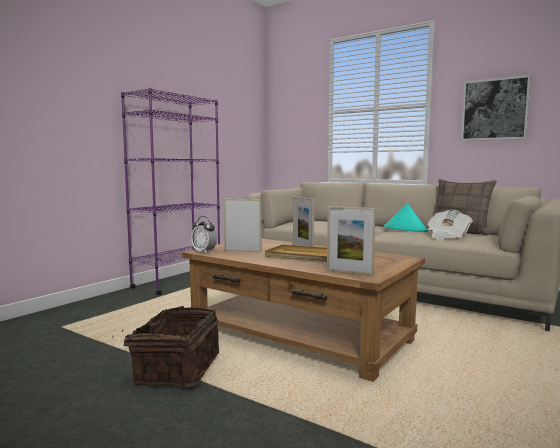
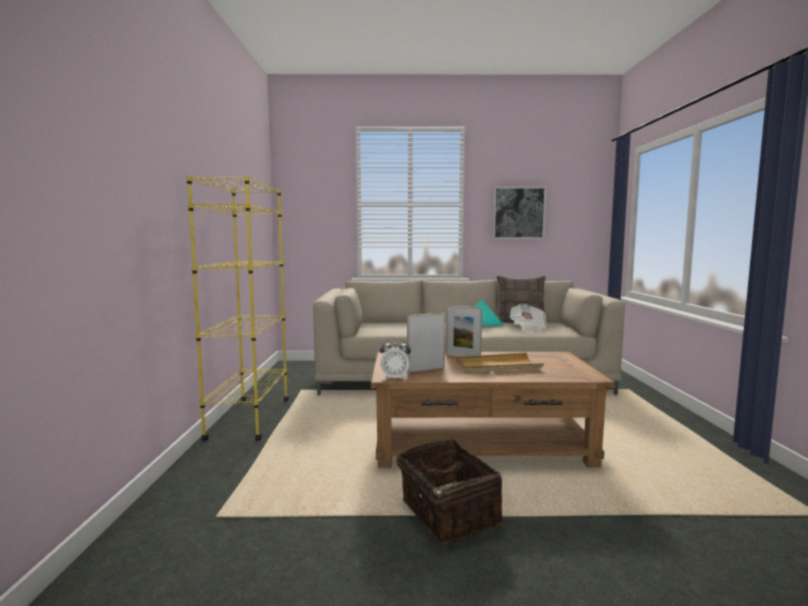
camera: 35 degrees left, 0 degrees up
(178, 282) = (249, 419): purple bookcase -> yellow bookcase
(349, 272) = (568, 375): picture frame -> none

